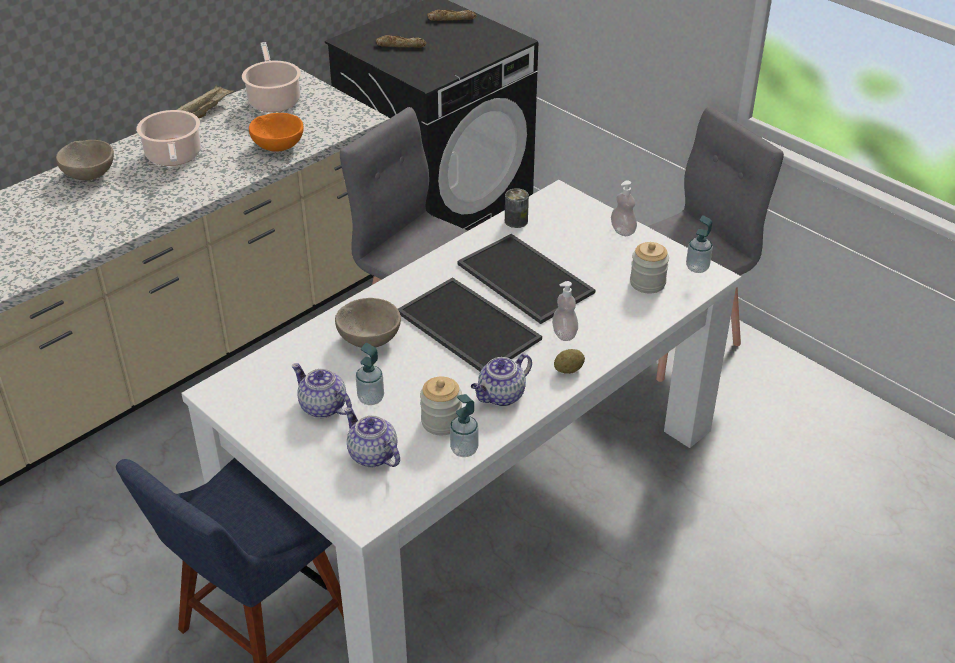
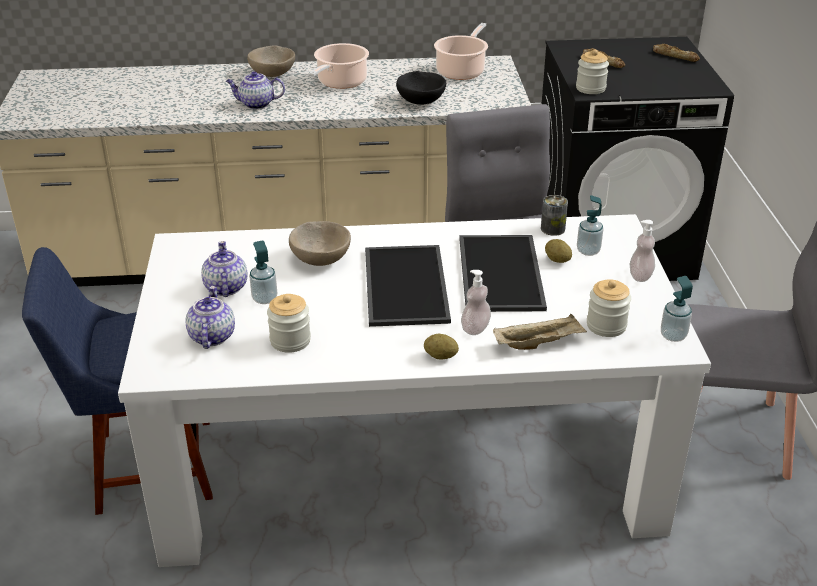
camera: 40 degrees right, 5 degrees down
(204, 112) = (401, 62): beige tray -> beige tray (538, 343)
(278, 146) = (421, 101): orange bowl -> black bowl
(424, 77) = (590, 88): none -> jar
(464, 449) = (278, 369): soap dispenser -> soap dispenser (588, 251)
(501, 396) = (359, 347): teapot -> teapot (256, 104)
(552, 246) = (557, 260): none -> potato

